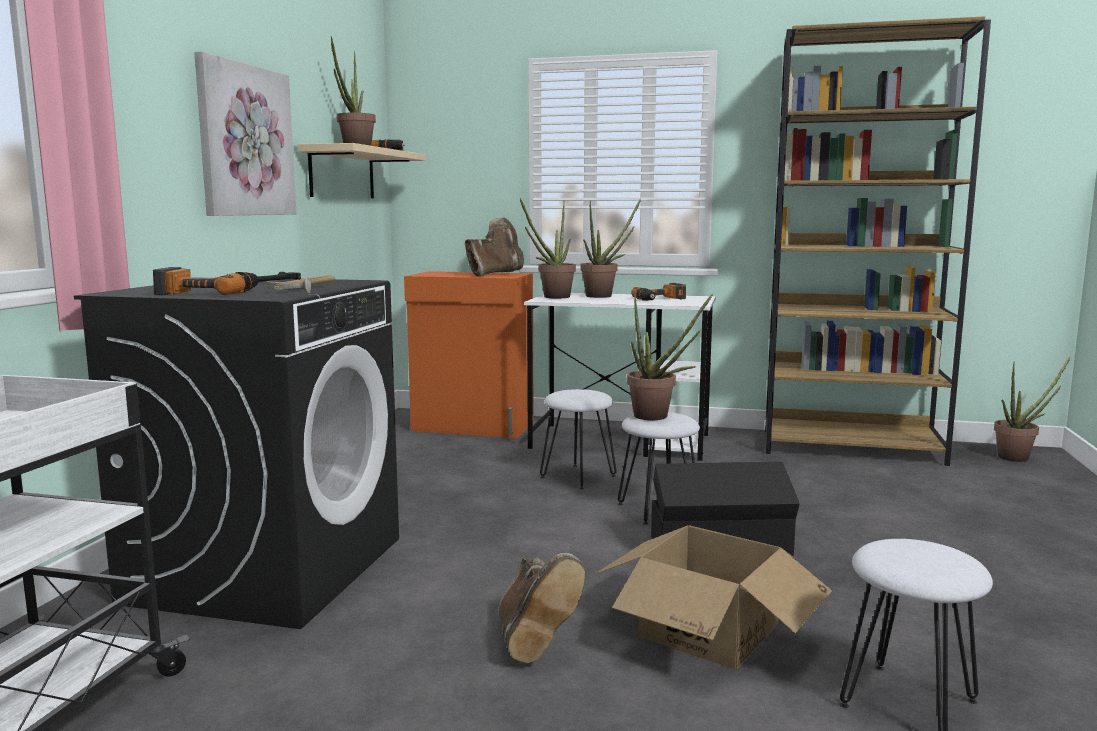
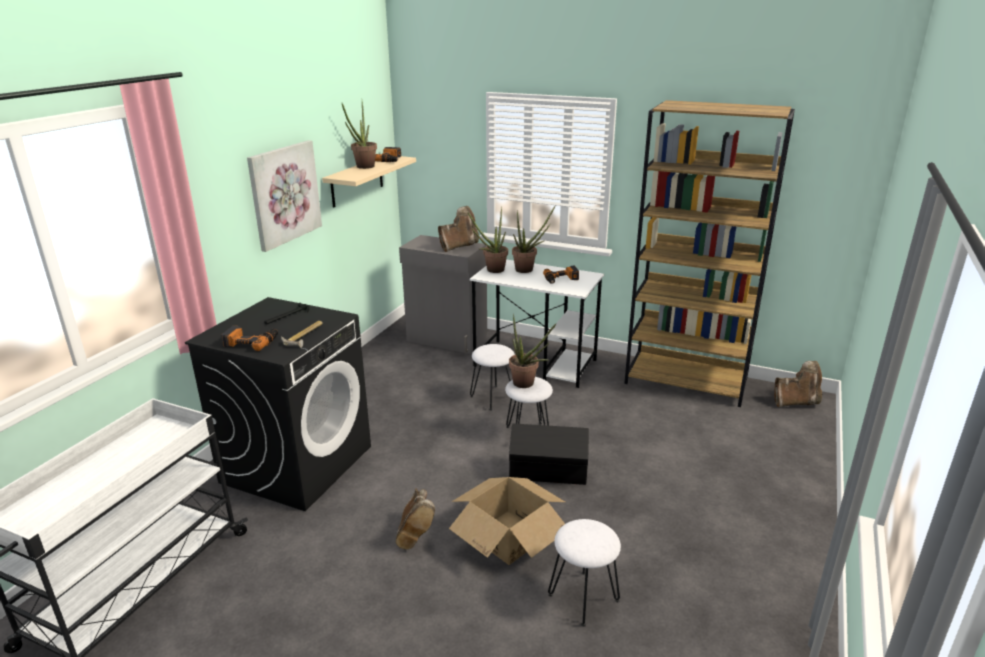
camera: 10 degrees right, 15 degrees up
(473, 427) = (447, 340): orange cabinet -> grey cabinet
(1019, 457) = (796, 402): potted plant -> brown boot

